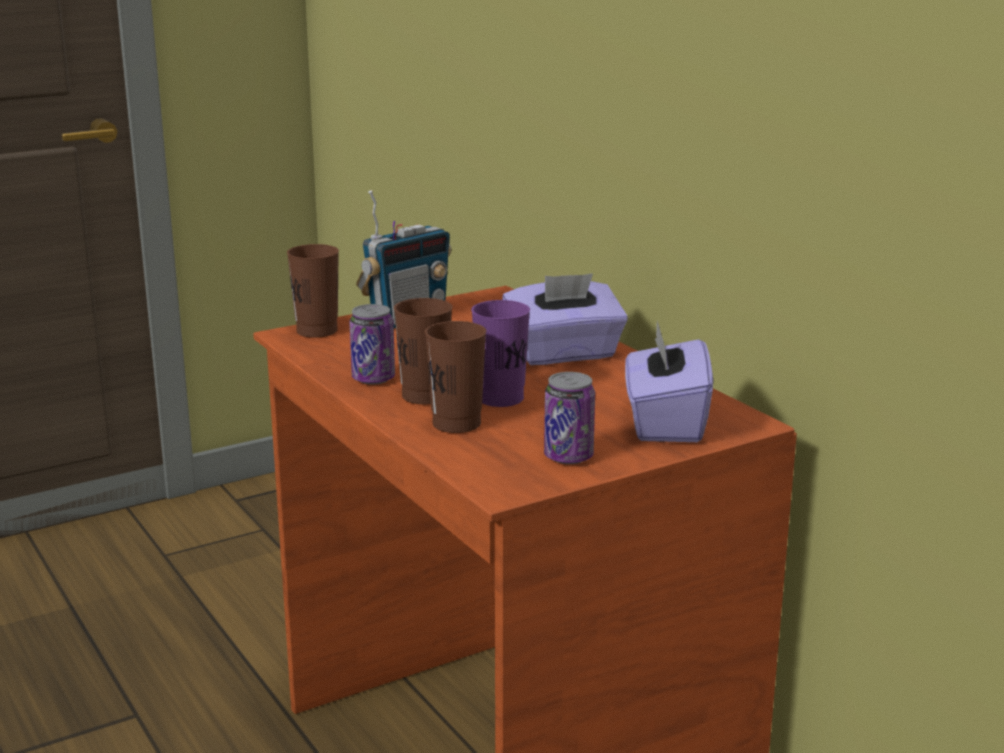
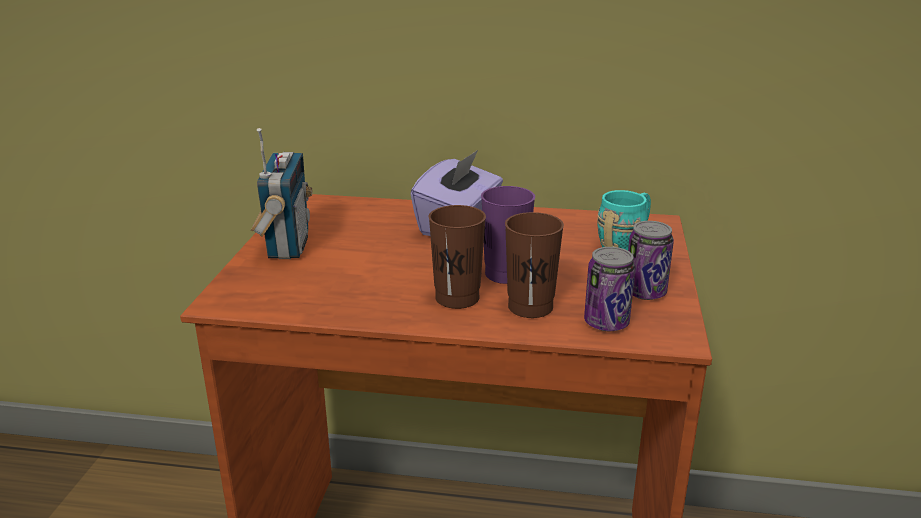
camera: 50 degrees left, 5 degrees up
(317, 331) = (239, 287): brown cup -> none
(373, 379) = (388, 304): can -> can (606, 323)
(665, 423) = (626, 243): purple tissue box -> turquoise mug

